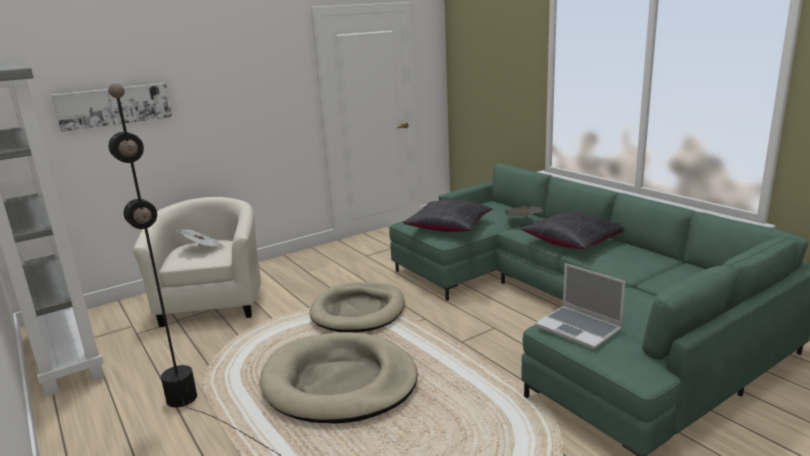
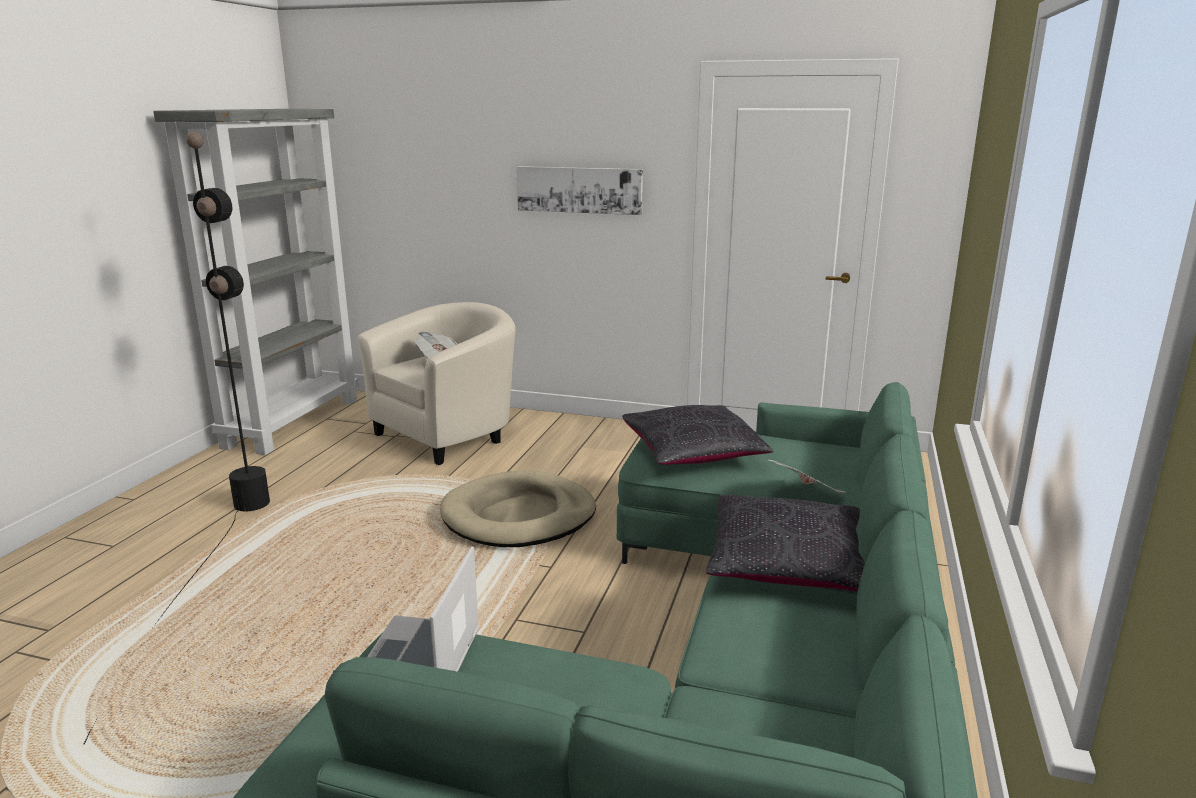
camera: 50 degrees right, 0 degrees up
(114, 106) = (428, 172): picture -> picture (579, 190)
(339, 382) = (340, 573): beige dog bed -> none

